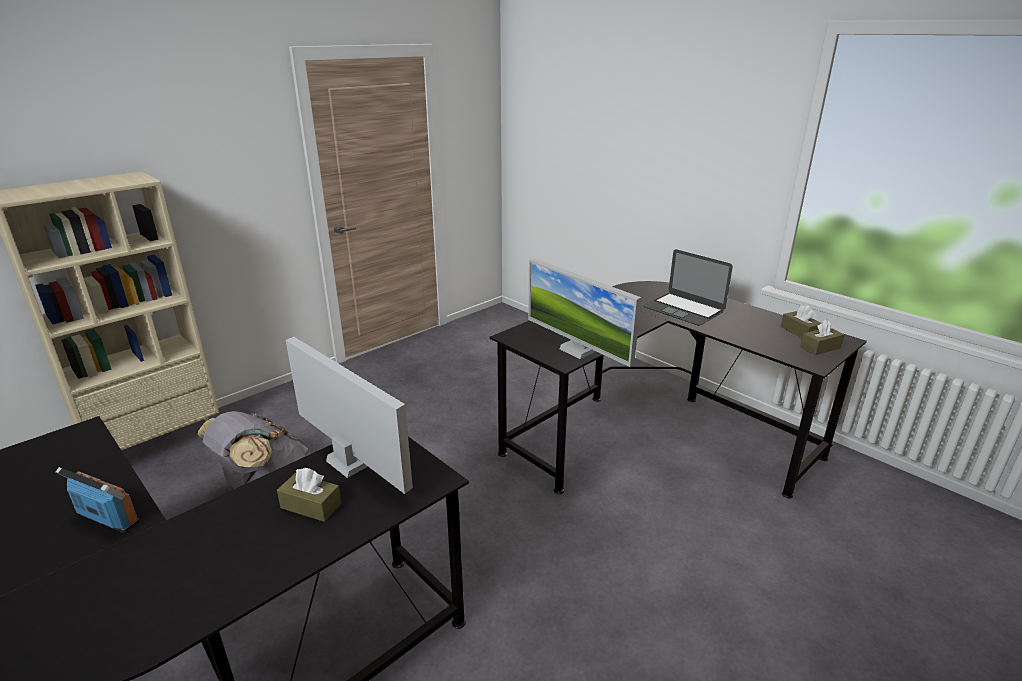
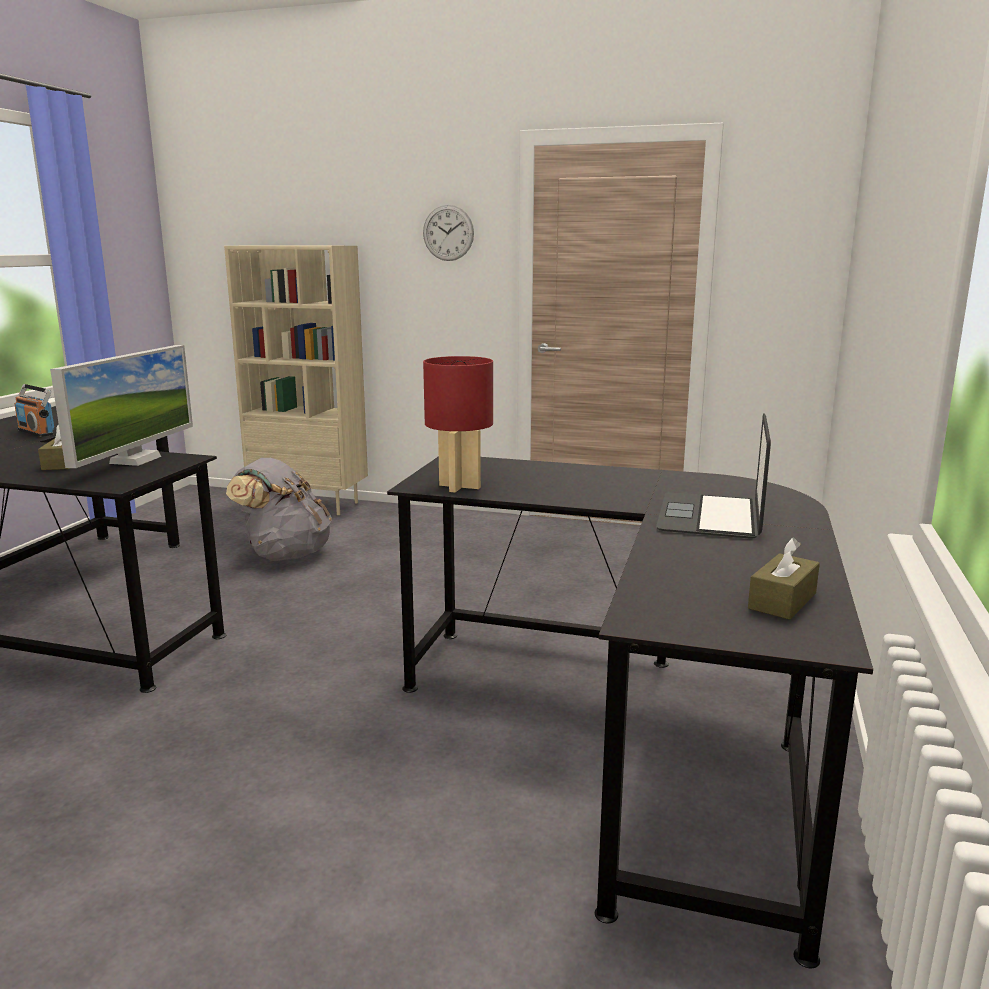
camera: 60 degrees right, 10 degrees down
(108, 519) = (36, 432): radio -> radio turned 135 degrees clockwise
(238, 145) = (448, 233): none -> wall clock
(578, 350) = (459, 486): monitor -> red table lamp
(820, 348) = (734, 623): brown tissue box -> none

